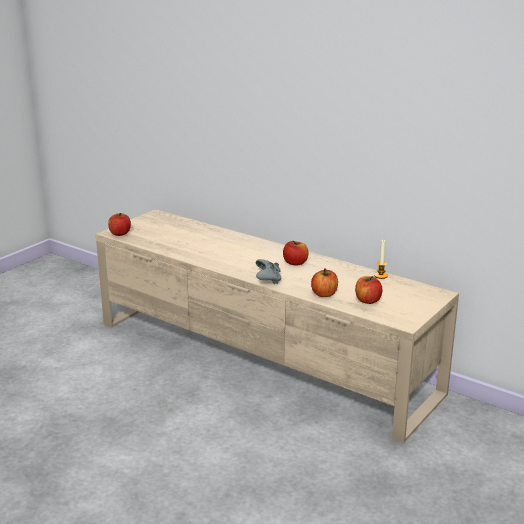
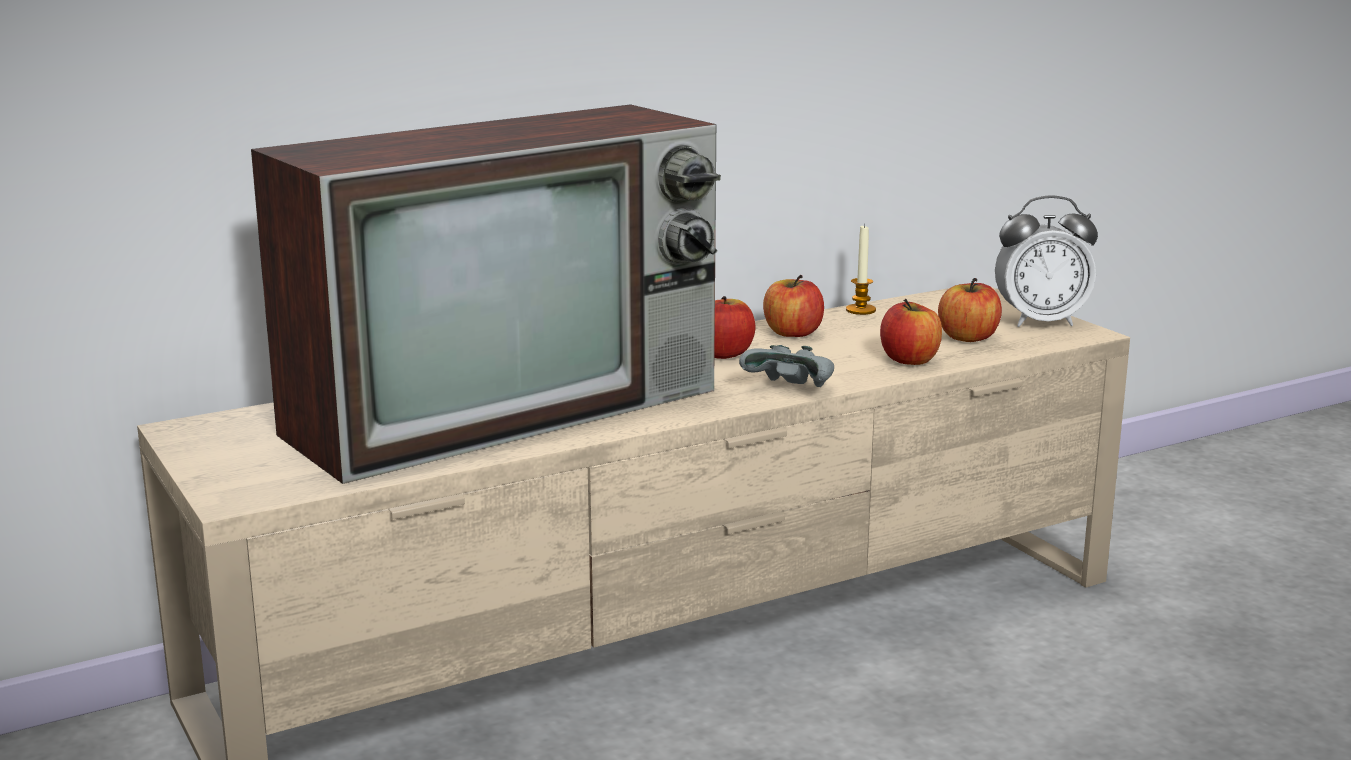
camera: 65 degrees left, 5 degrees down
(120, 233) = (262, 490): apple -> apple (792, 333)
(207, 245) = (510, 409): none -> television
(410, 312) = (1040, 322): none -> alarm clock

